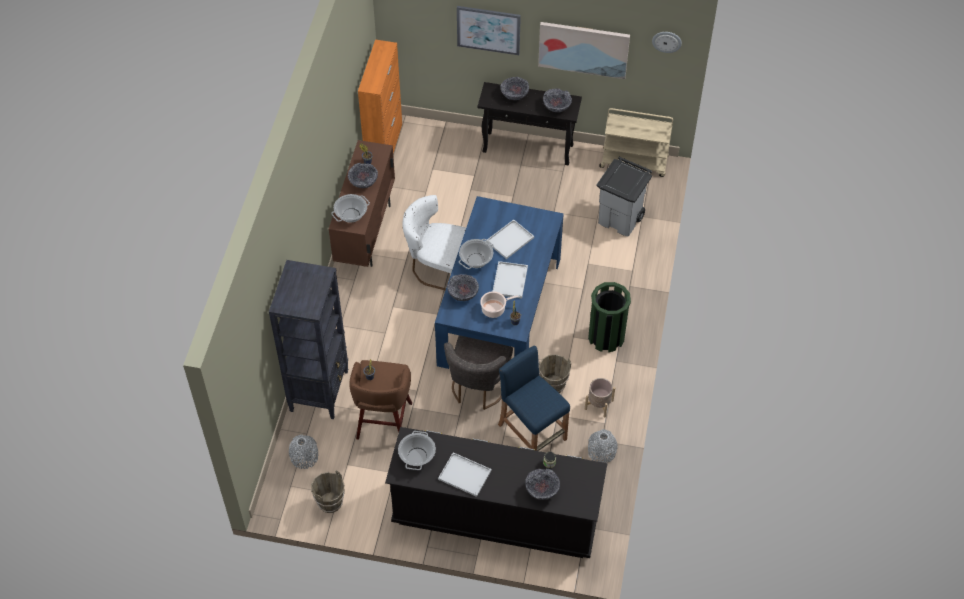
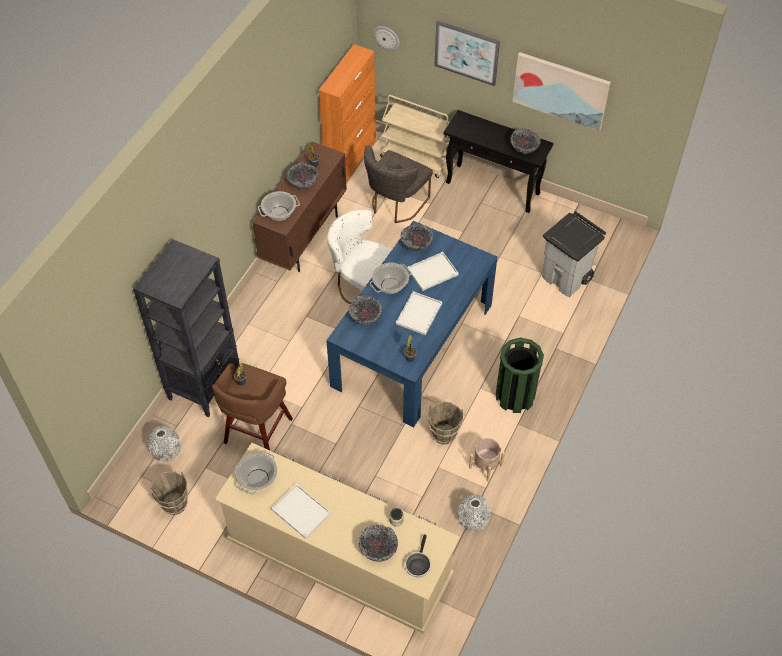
camera: 15 degrees right, 0 degrees up
(478, 388) = (364, 419): grey chair -> grey chair (395, 204)
(495, 309) = (393, 340): cooking pot -> none
(496, 514) = (340, 559): black dresser -> beige dresser
(514, 95) = (484, 128): bowl -> bowl (416, 244)
(532, 432) = (406, 479): blue stool -> none
(579, 494) = (418, 564): none -> frying pan
(634, 162) = (598, 223): beige cart -> beige cart (416, 158)
(667, 41) = (648, 96): wall clock -> wall clock (386, 37)

